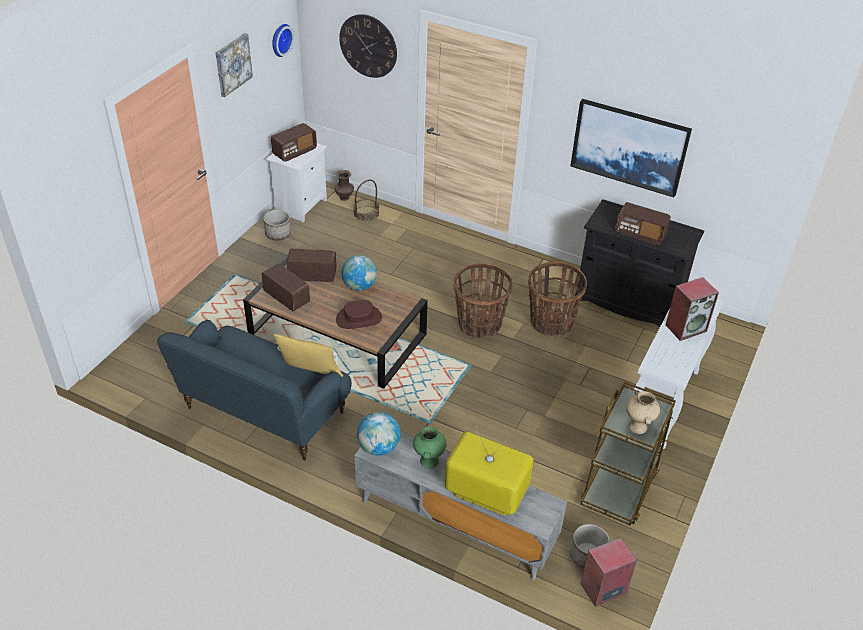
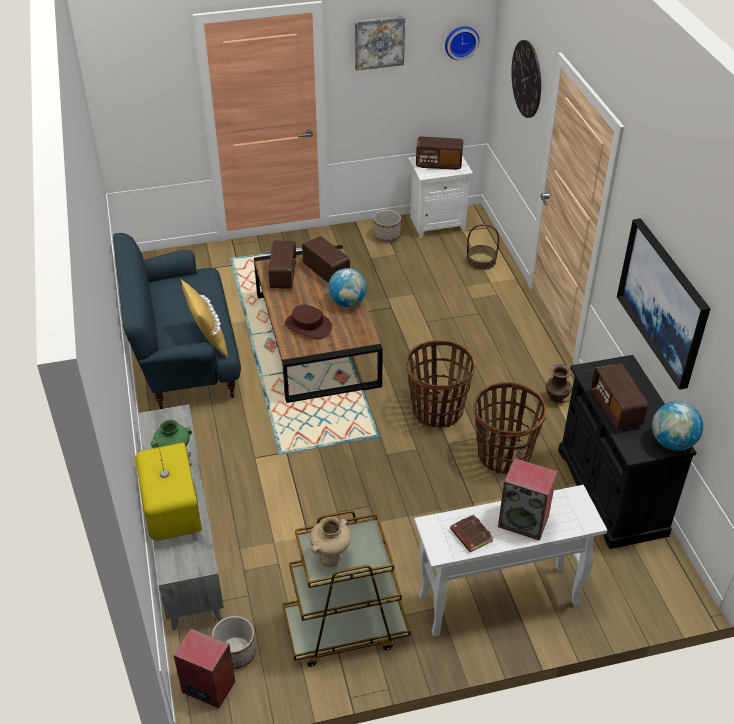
camera: 50 degrees right, 0 degrees up
(345, 198) = (482, 238): brown vase -> brown vase (556, 399)
(378, 447) = (160, 421): globe -> globe (672, 442)
(676, 356) = (470, 535): none -> brown book

